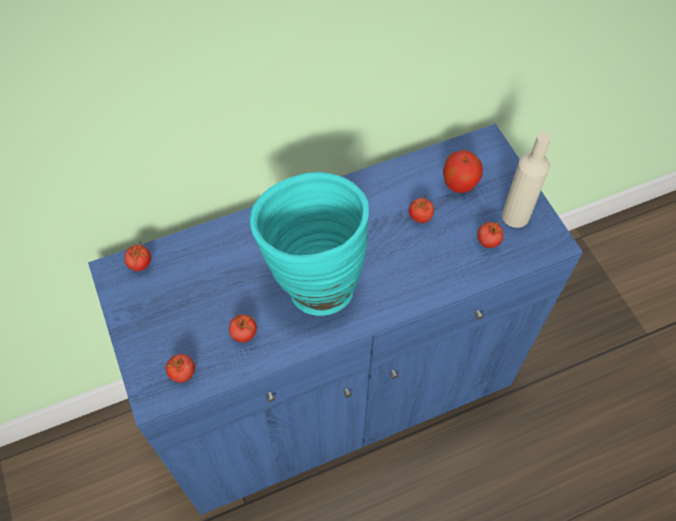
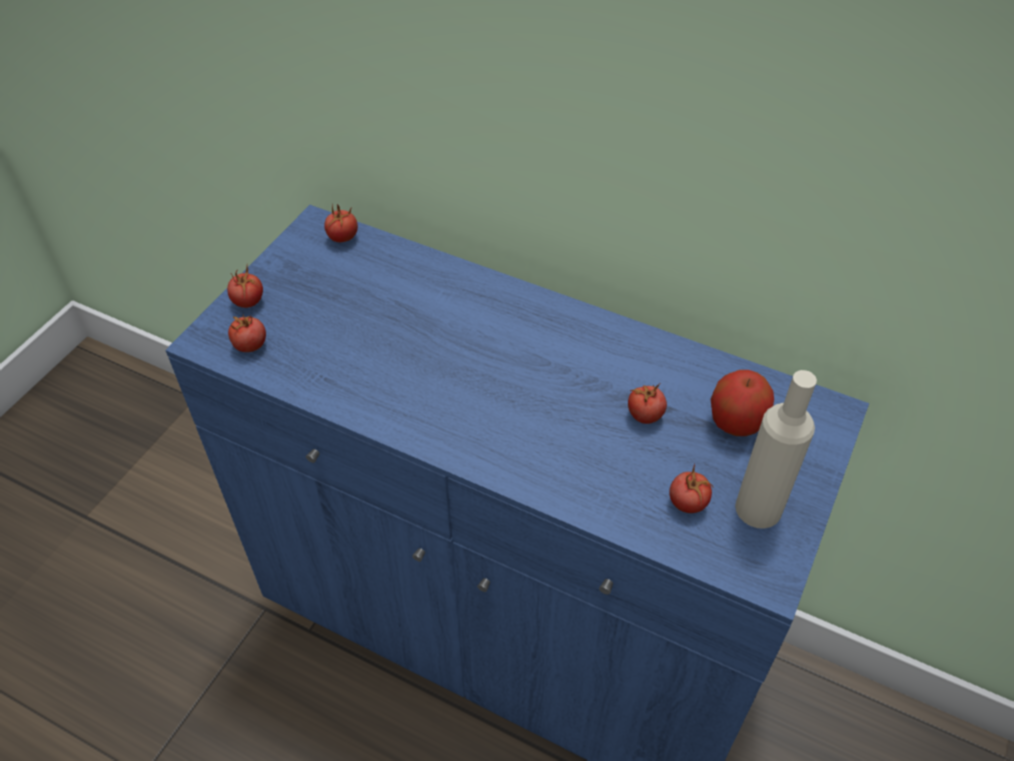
camera: 50 degrees right, 10 degrees down
(244, 334) = (338, 362): tomato -> tomato (248, 302)
(312, 280) = (457, 374): turquoise vase -> none

